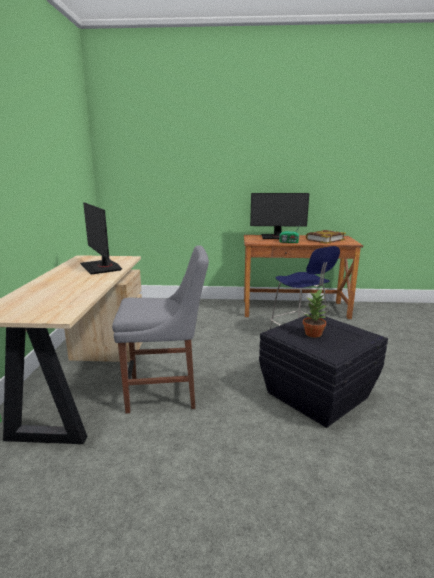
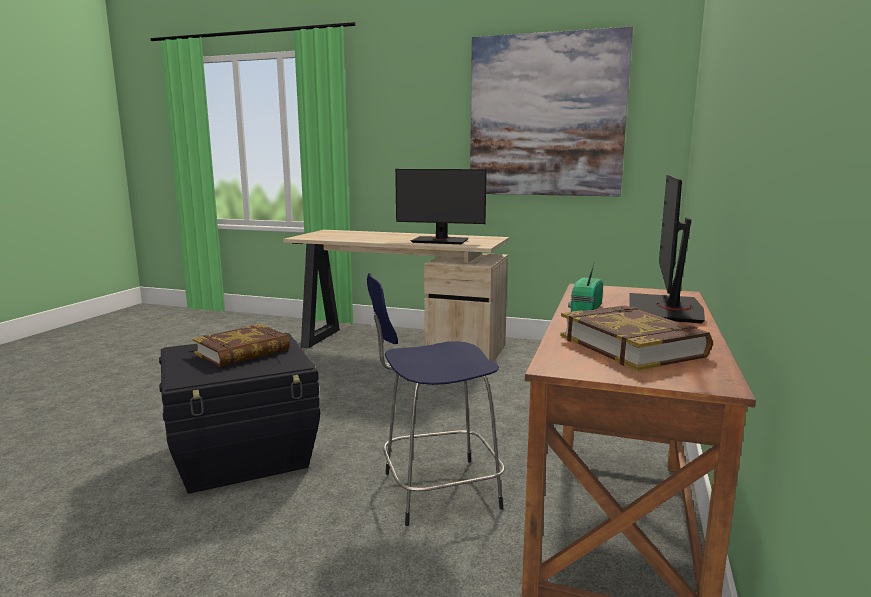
camera: 105 degrees right, 5 degrees down
(54, 156) = (546, 116): none -> picture
(101, 267) = (440, 241): monitor -> monitor turned 150 degrees counterclockwise
(166, 392) = (344, 374): grey chair -> none
(314, 334) = (243, 352): potted plant -> book

